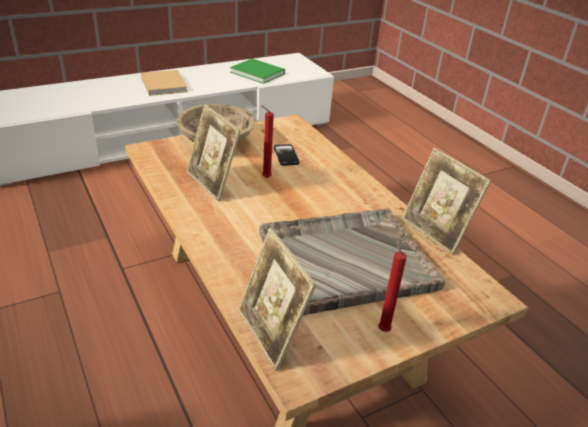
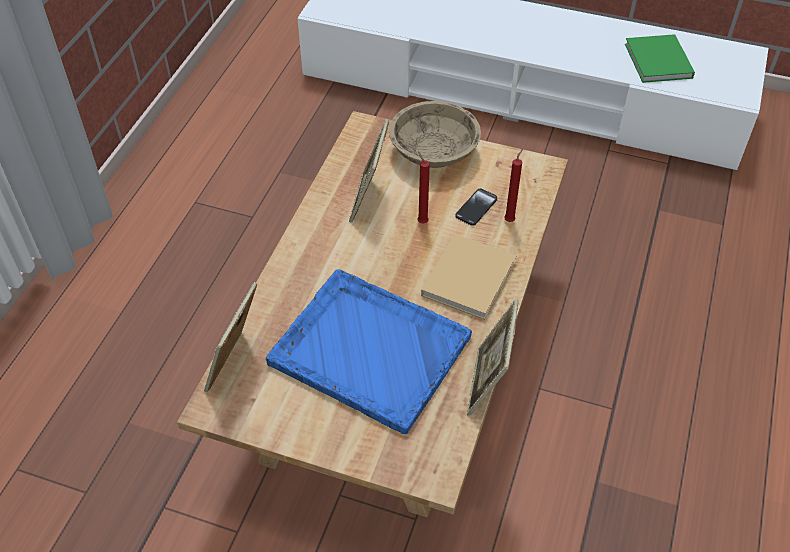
camera: 50 degrees right, 15 degrees up
(163, 84) = (524, 30): beige book -> beige book (470, 276)
(344, 261) = (368, 349): grey tray -> blue tray
(383, 329) = (312, 424): red candle -> red candle (510, 220)

